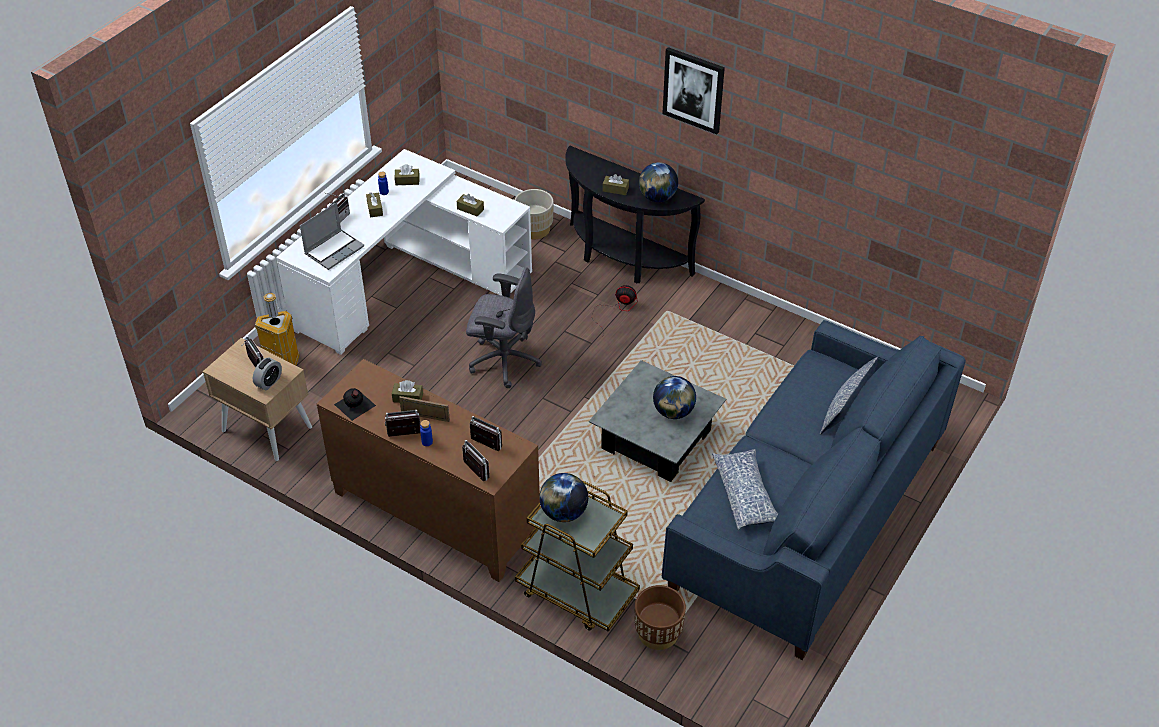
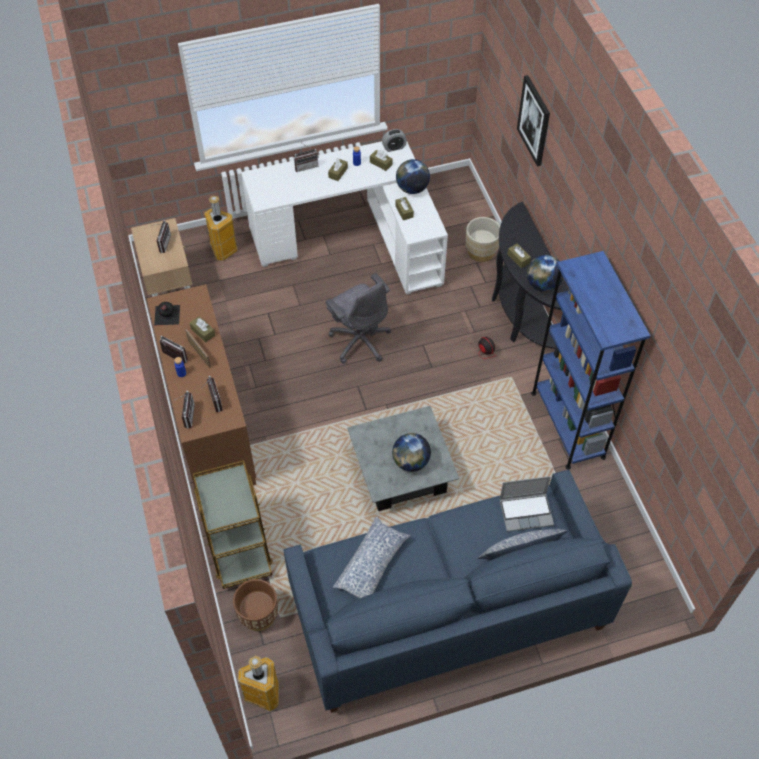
camera: 40 degrees right, 10 degrees up
(269, 382) = (159, 261): alarm clock -> alarm clock (394, 147)
(334, 250) = (281, 189): laptop -> laptop (526, 512)
(563, 512) = (222, 487): globe -> globe (412, 188)
(693, 90) = (590, 214): picture -> picture (534, 120)
(732, 690) = (263, 695): none -> trash can
(750, 318) = (567, 424): none -> blue bookcase

